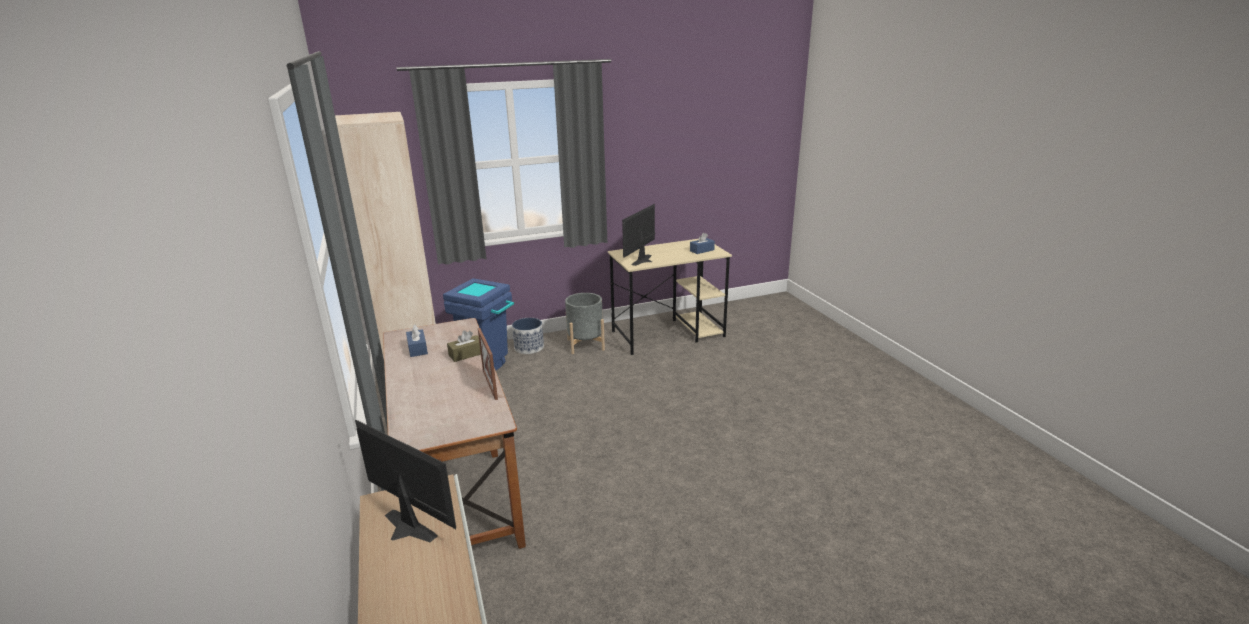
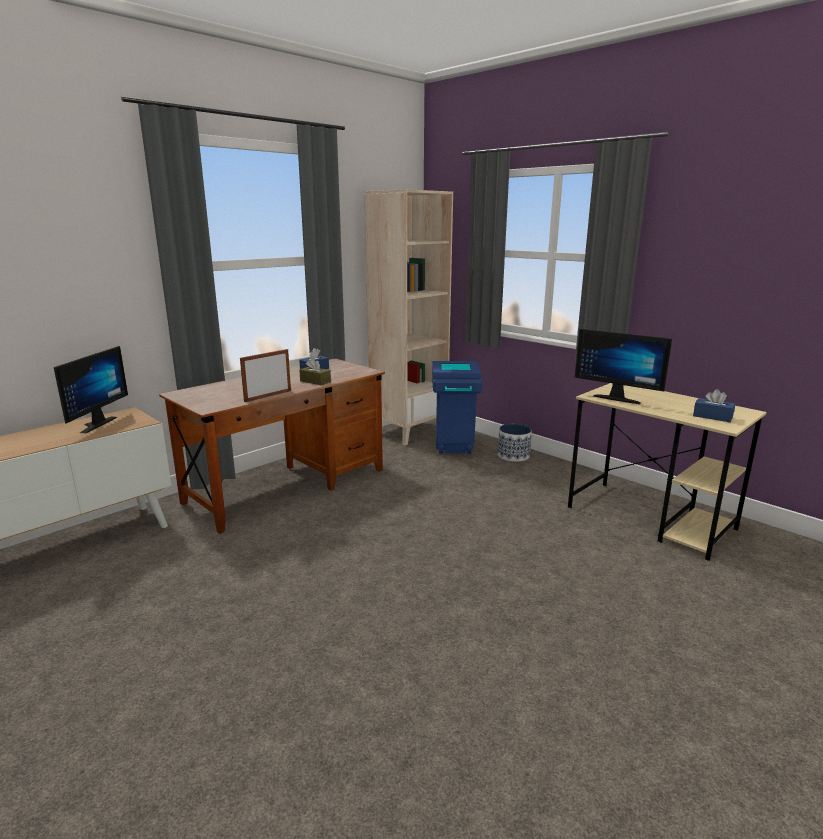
camera: 65 degrees right, 5 degrees down
(585, 344) = (555, 478): grey planter -> none
(645, 260) = (618, 398): monitor -> monitor turned 150 degrees counterclockwise

